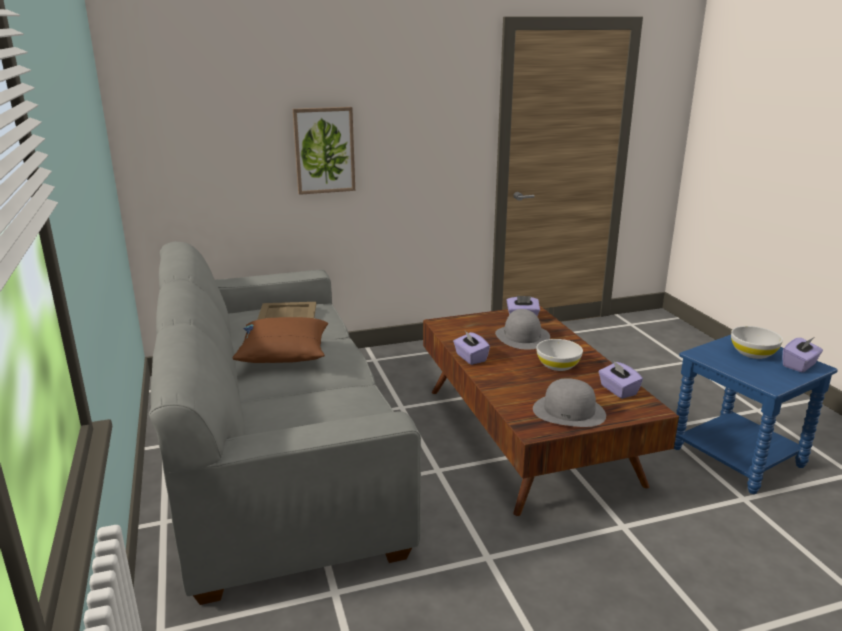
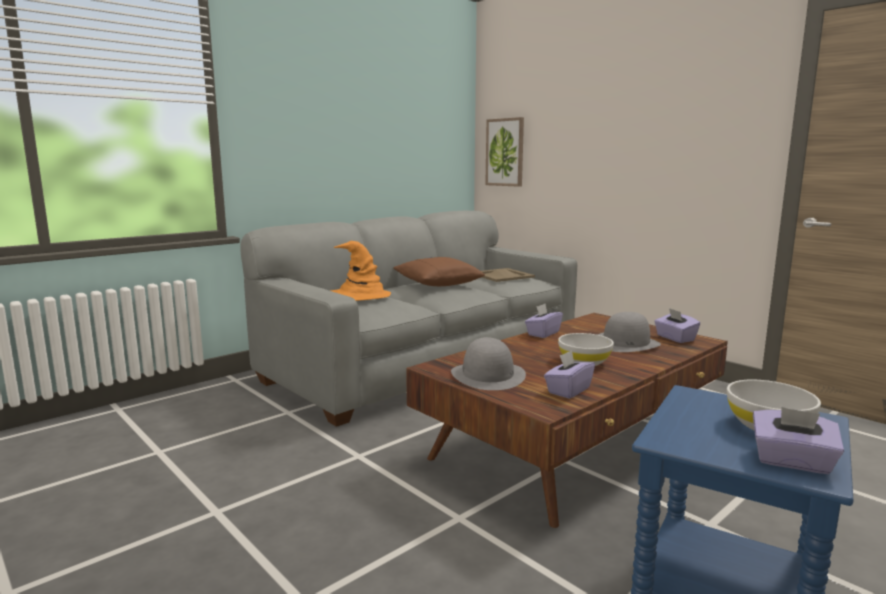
camera: 65 degrees right, 10 degrees down
(294, 411) = (359, 296): none -> orange hat
(324, 150) = (601, 152): picture -> picture (505, 152)

